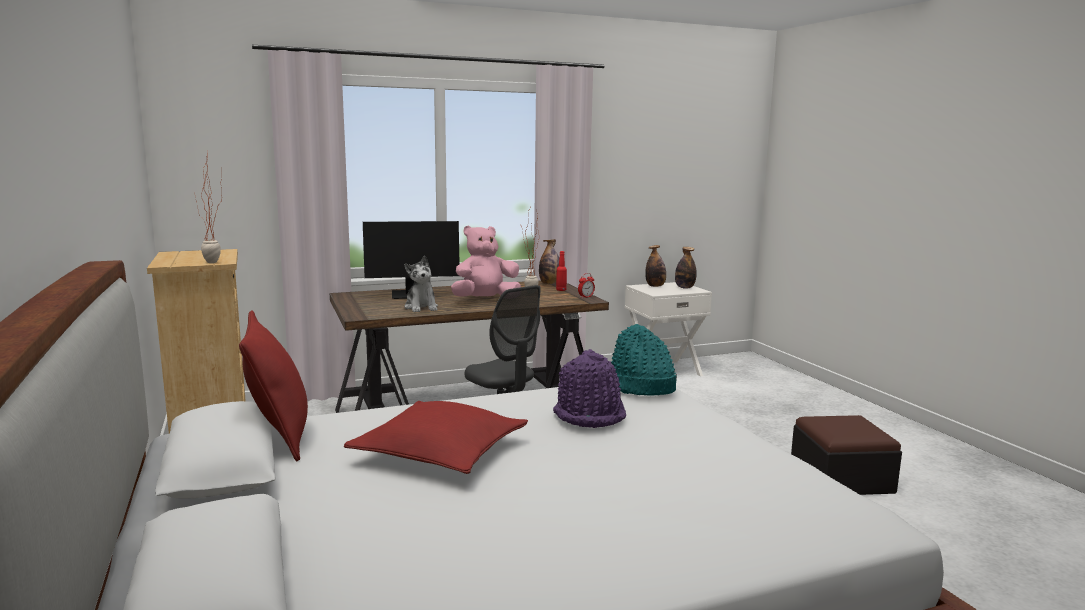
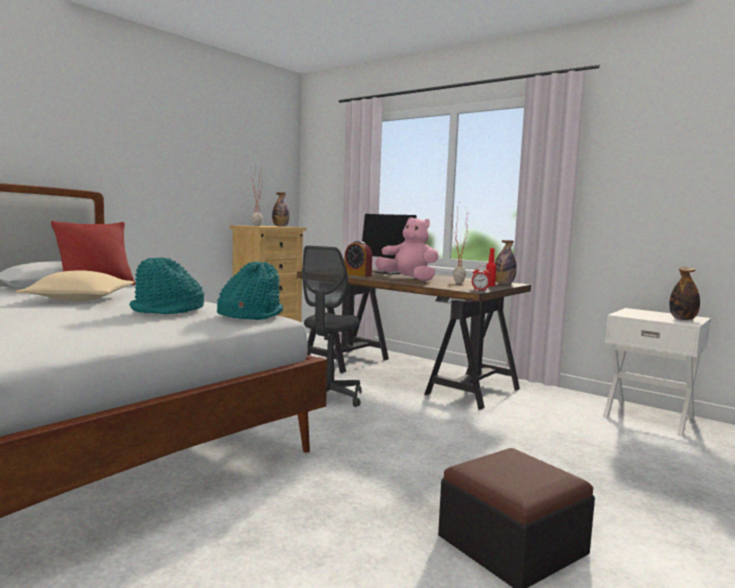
camera: 60 degrees right, 5 degrees down
(421, 307) = (357, 275): plush toy -> alarm clock
(440, 453) = (80, 299): red pillow -> beige pillow
(590, 414) = (167, 311): purple hat -> turquoise hat
(655, 286) = (653, 313): bottle -> bottle (280, 226)

